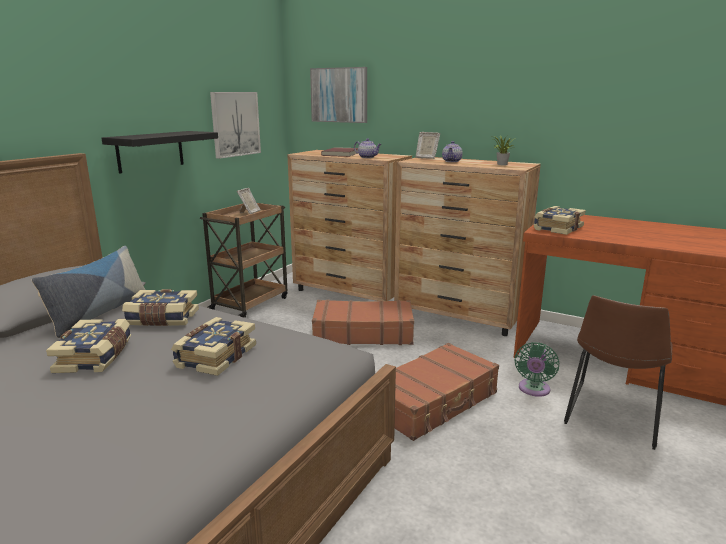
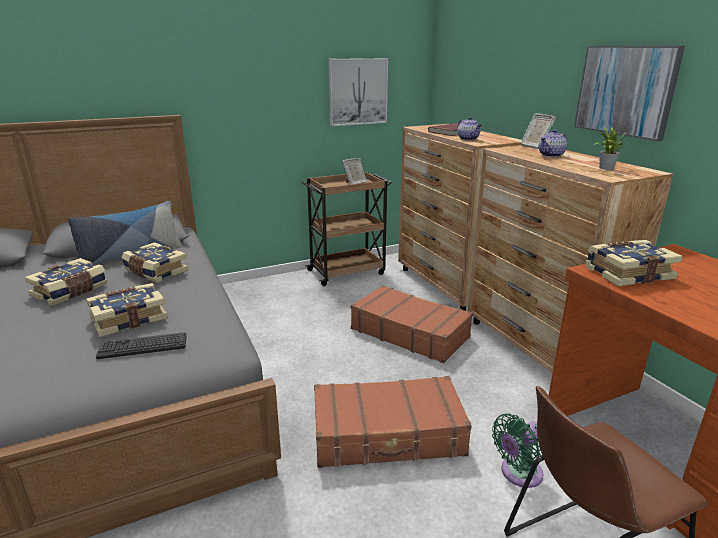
camera: 35 degrees right, 5 degrees up
(150, 151) = (254, 115): black shelf -> none
(273, 369) = (143, 346): none -> keyboard
(339, 95) = (473, 63): picture -> picture (625, 91)

